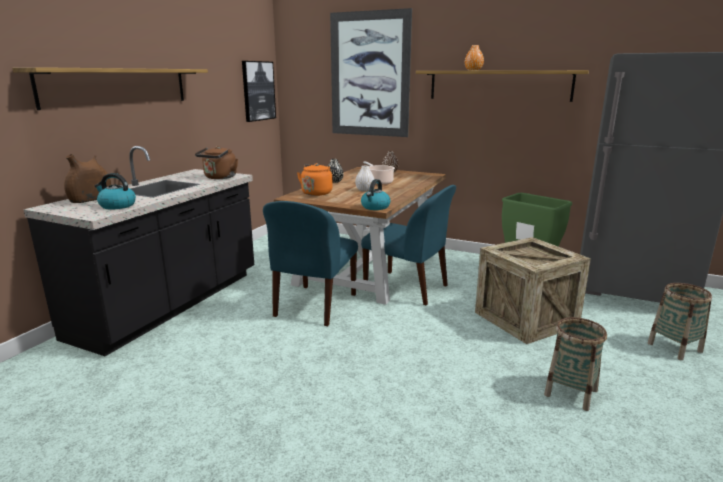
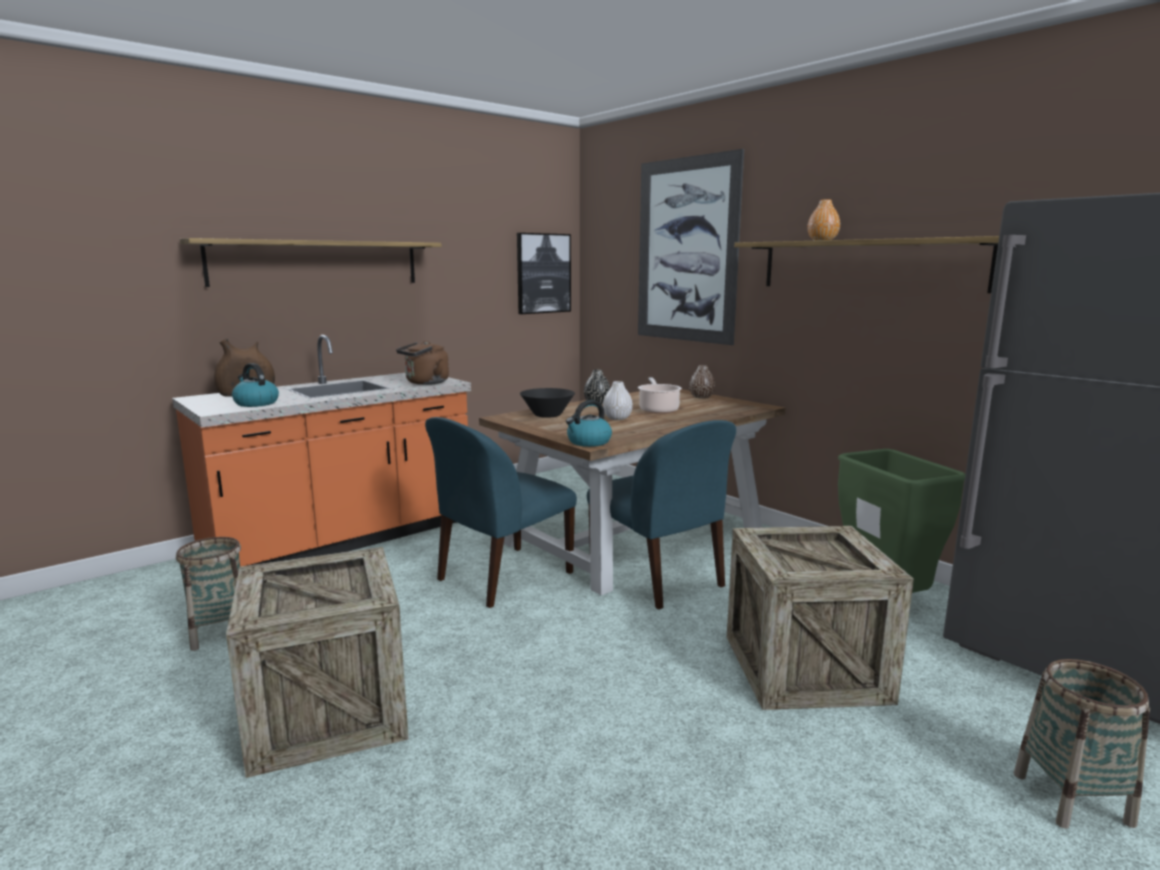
camera: 25 degrees right, 5 degrees down
(170, 304) = (343, 540): black counter -> orange counter
(294, 413) = (327, 713): none -> crate
(317, 193) = (547, 415): orange kettle -> black bowl
(571, 393) = (756, 814): basket -> basket (219, 632)

